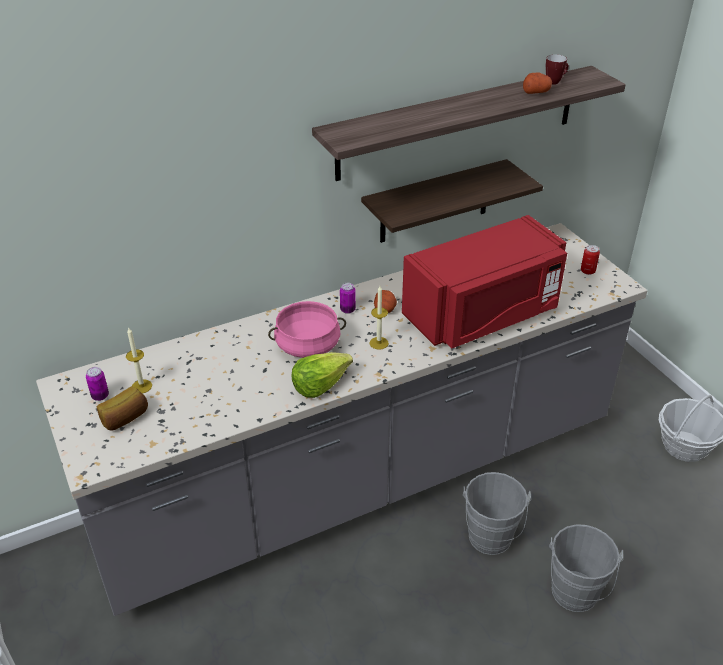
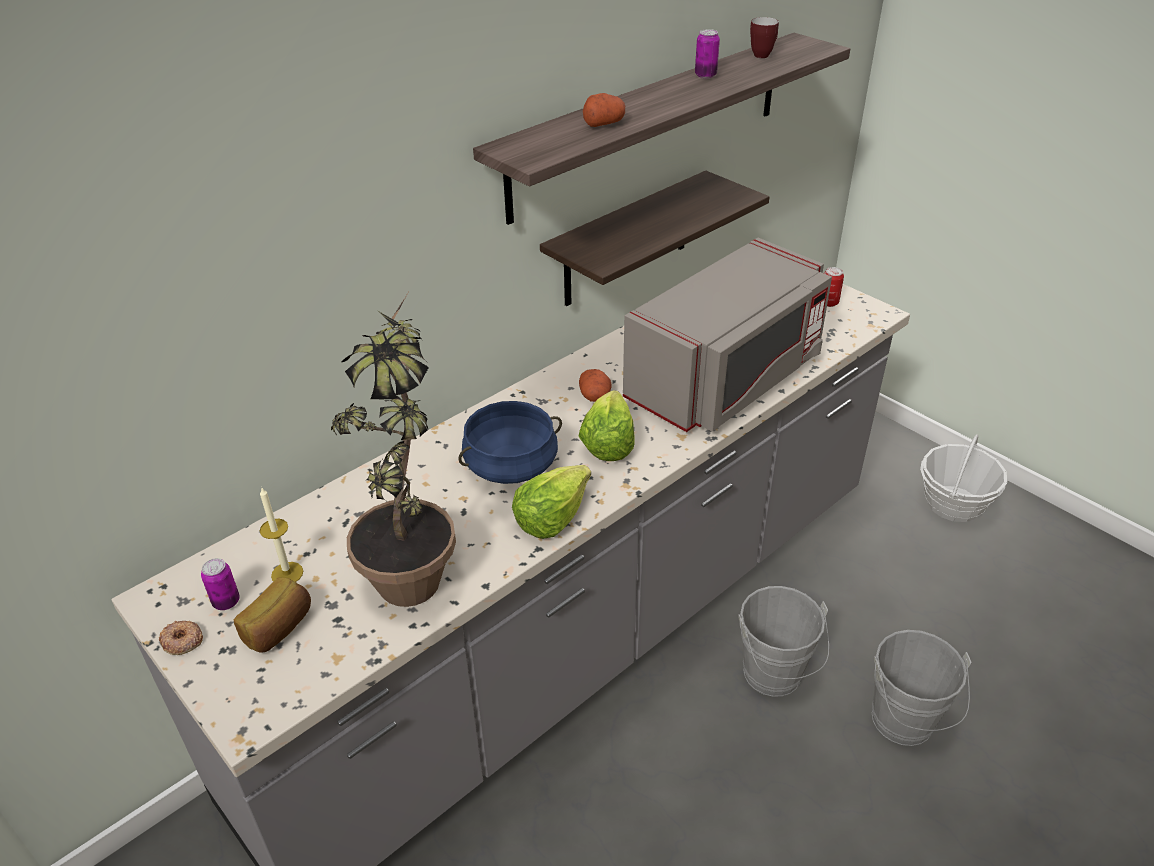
camera: 15 degrees left, 0 degrees up
(67, 413) = (182, 641): none -> donut
(220, 397) = (414, 565): none -> potted plant
(307, 346) = (511, 466): pink cooking pot -> blue cooking pot
(347, 310) = (545, 406): can -> can (705, 75)
(379, 343) = (607, 443): candle -> lettuce
(482, 314) = (726, 379): red microwave -> grey microwave
(536, 92) = (748, 69): potato -> potato (604, 123)

